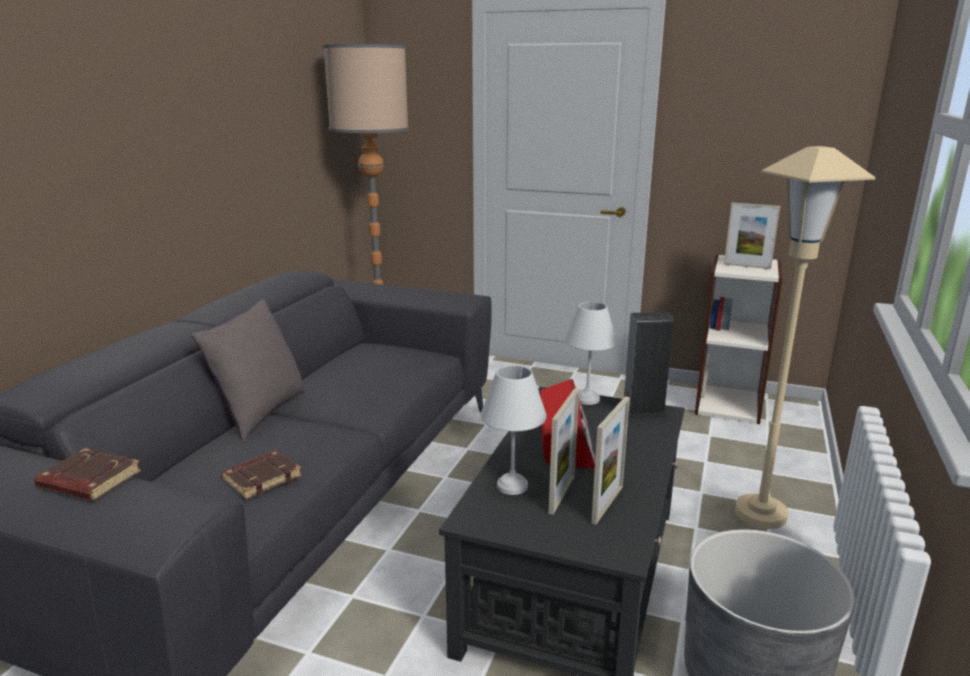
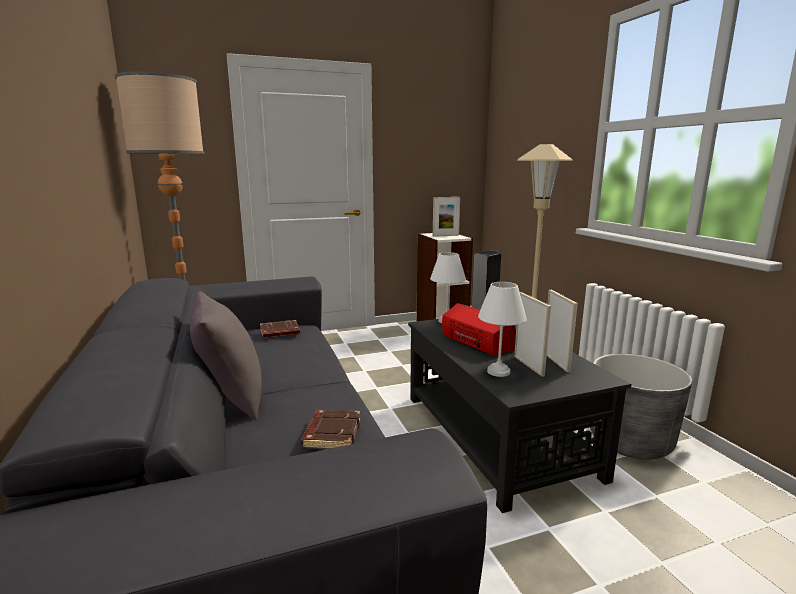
camera: 40 degrees left, 5 degrees down
(88, 481) = (284, 469): brown book -> brown book (279, 333)

